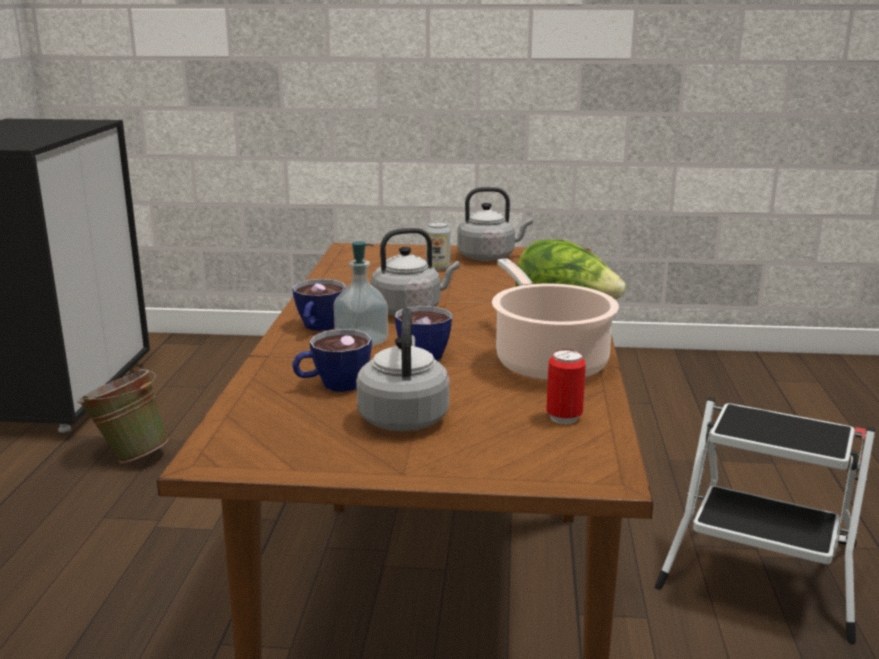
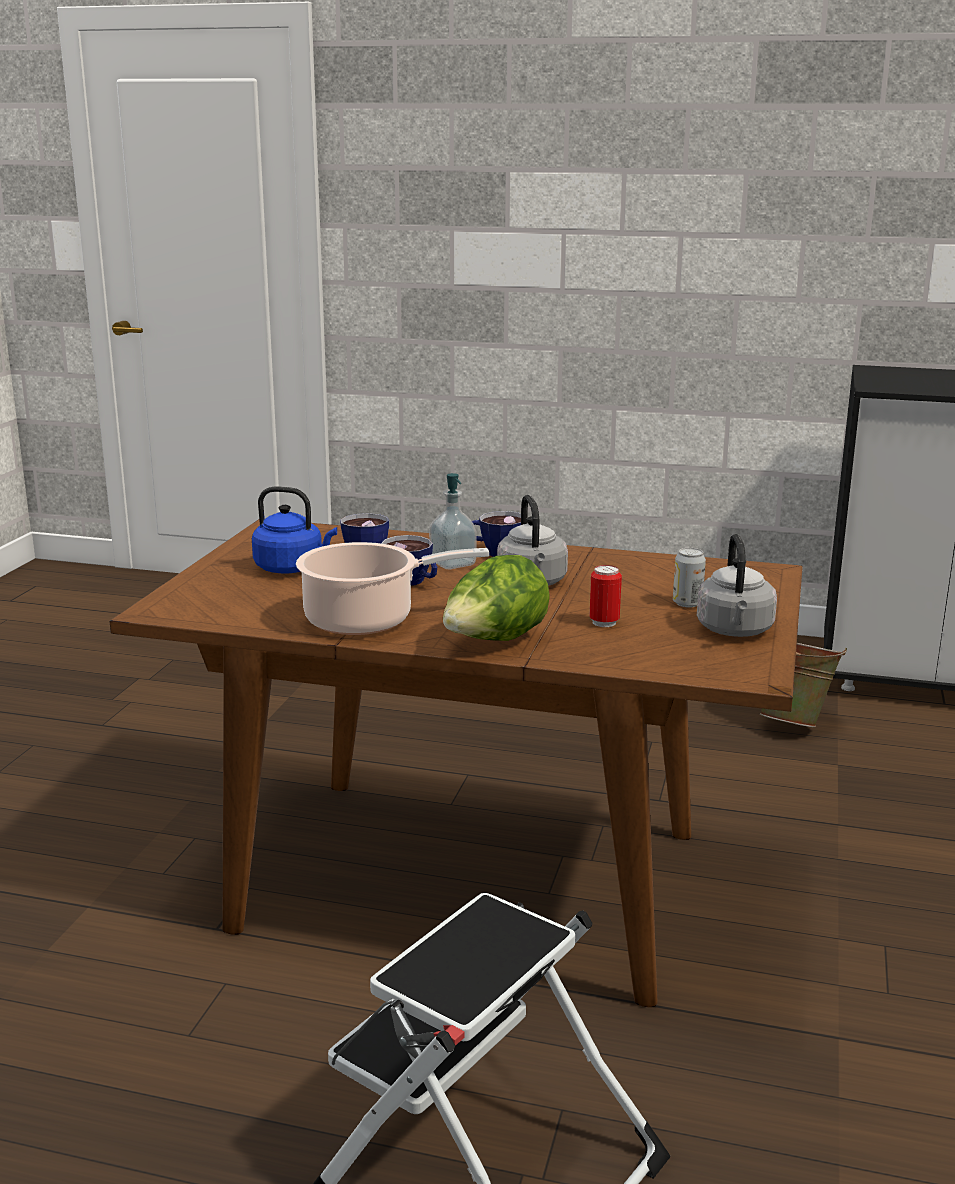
camera: 100 degrees right, 0 degrees up
(404, 417) = (292, 568): grey kettle -> blue kettle
(564, 417) = (250, 611): can -> can (604, 622)

